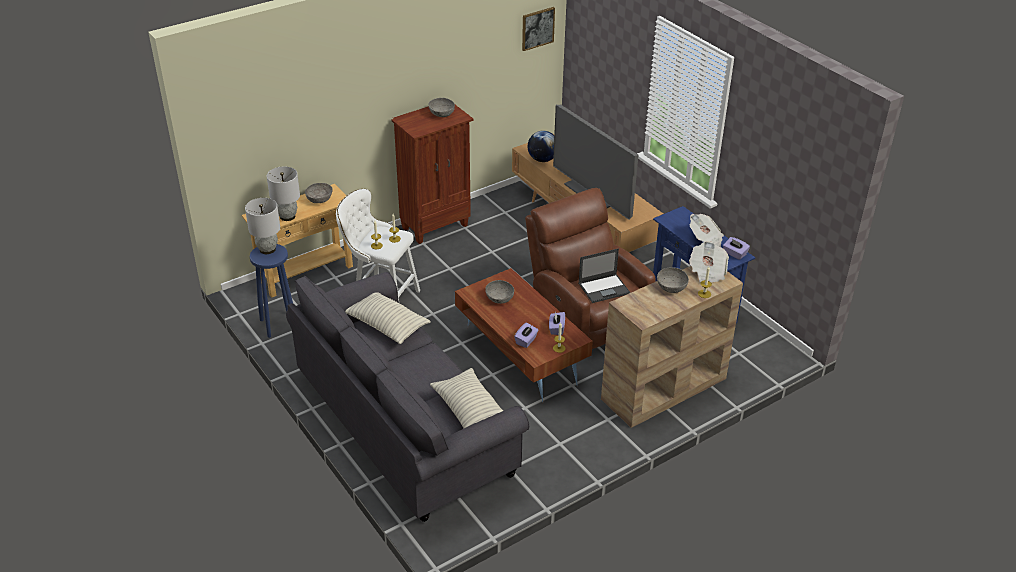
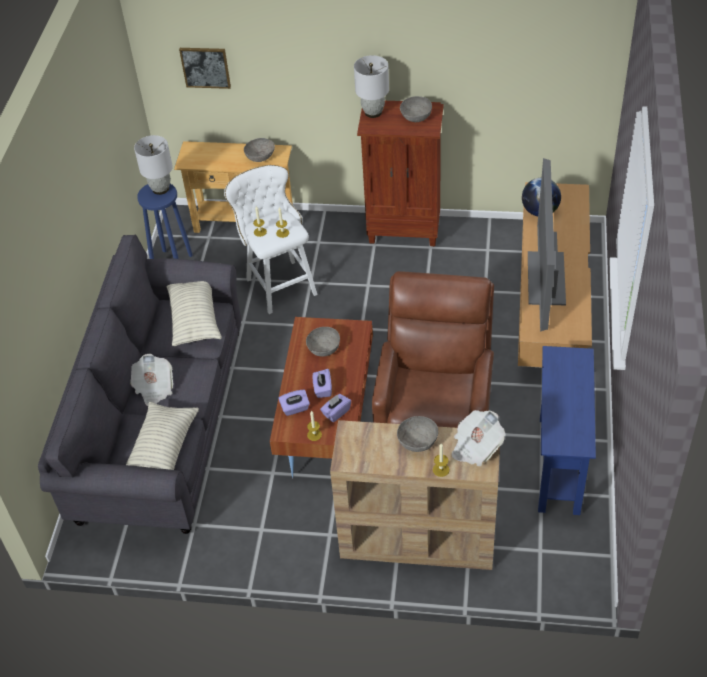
camera: 45 degrees right, 10 degrees up
(287, 216) = (215, 162): white table lamp -> white table lamp (373, 112)
(537, 28) = (582, 56): picture -> picture (205, 67)
(604, 288) = (431, 396): laptop -> none
(705, 239) = (567, 403): newspaper -> newspaper (154, 388)
(734, 254) = (577, 440): purple tissue box -> purple tissue box (322, 389)

